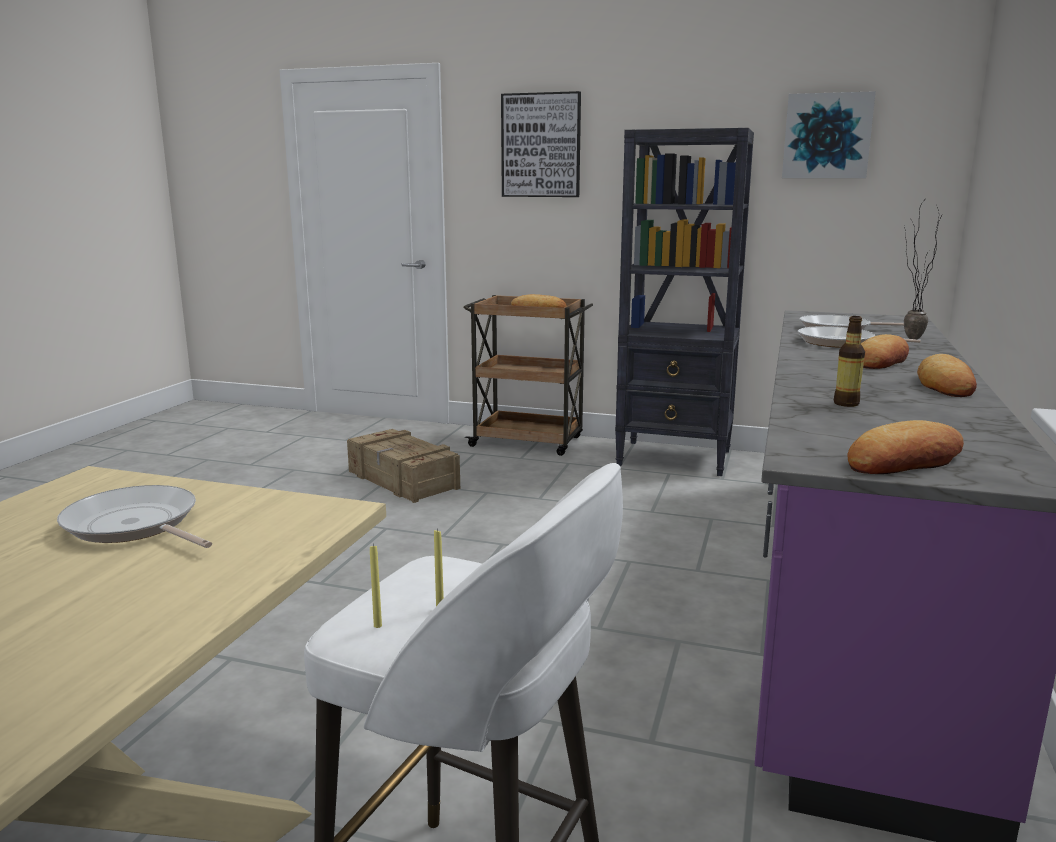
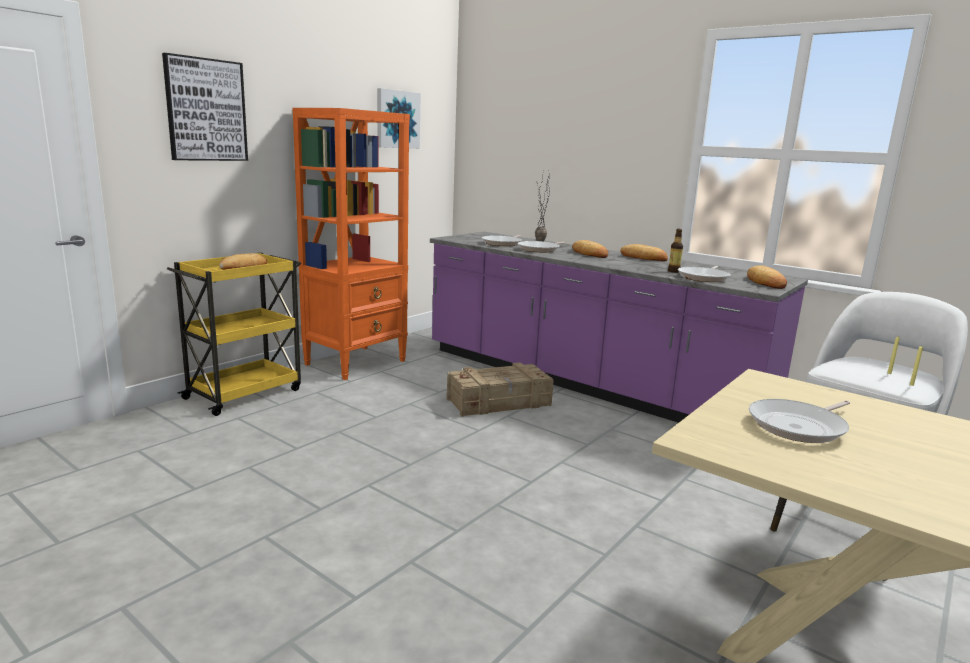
camera: 70 degrees left, 0 degrees up
(402, 480) = (260, 459): crate -> crate (499, 402)
(529, 442) = (245, 393): brown cart -> yellow cart
(675, 458) = (356, 362): black bookcase -> orange bookcase
(832, 421) = (704, 277): none -> frying pan

